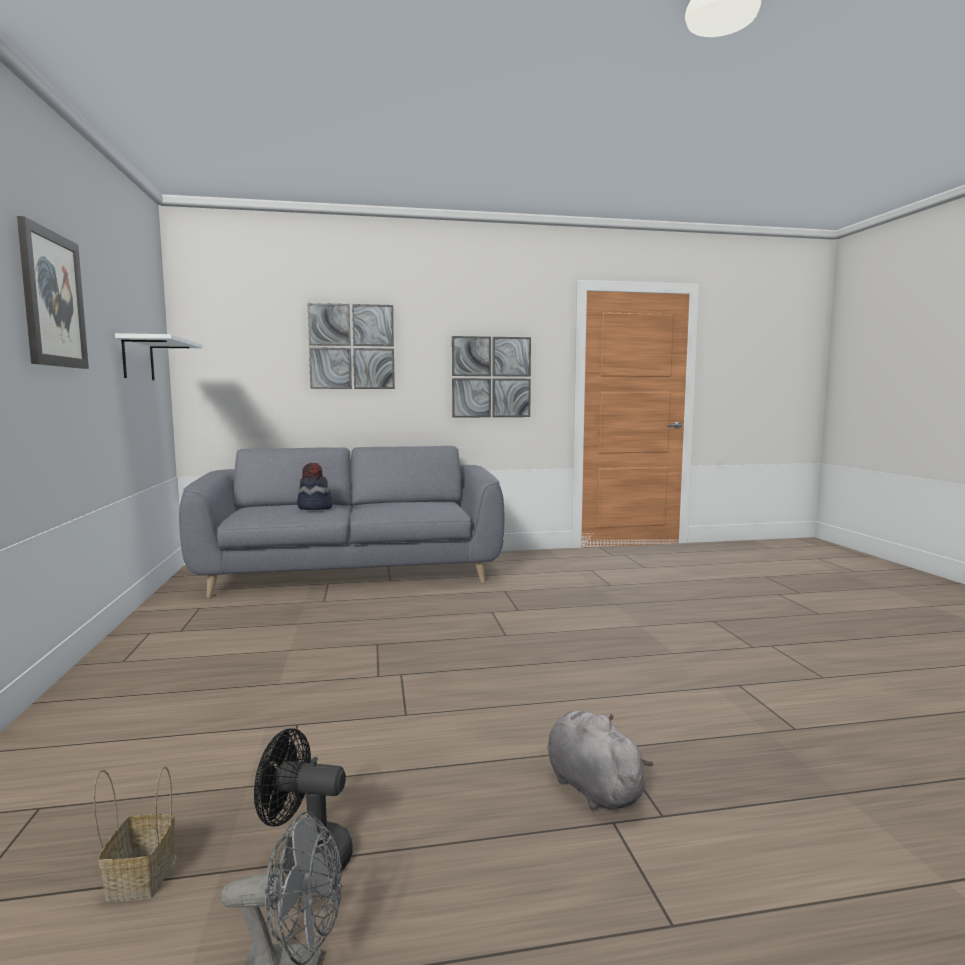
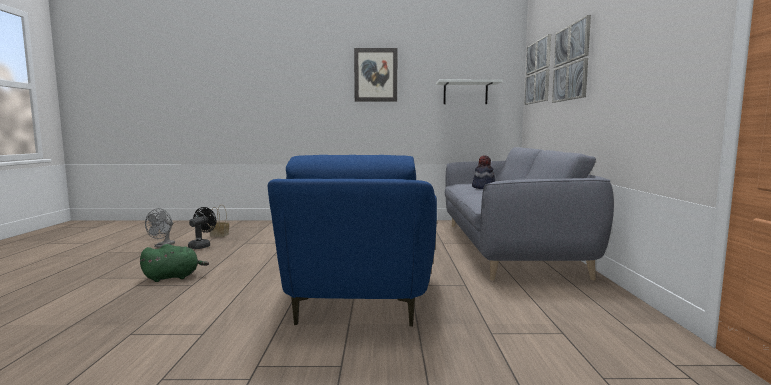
camera: 100 degrees right, 0 degrees up
(491, 377) = (643, 71): picture -> picture (538, 72)
(584, 627) = (358, 301): none -> blue armchair
(590, 786) = (174, 277): grey plush toy -> green plush toy

